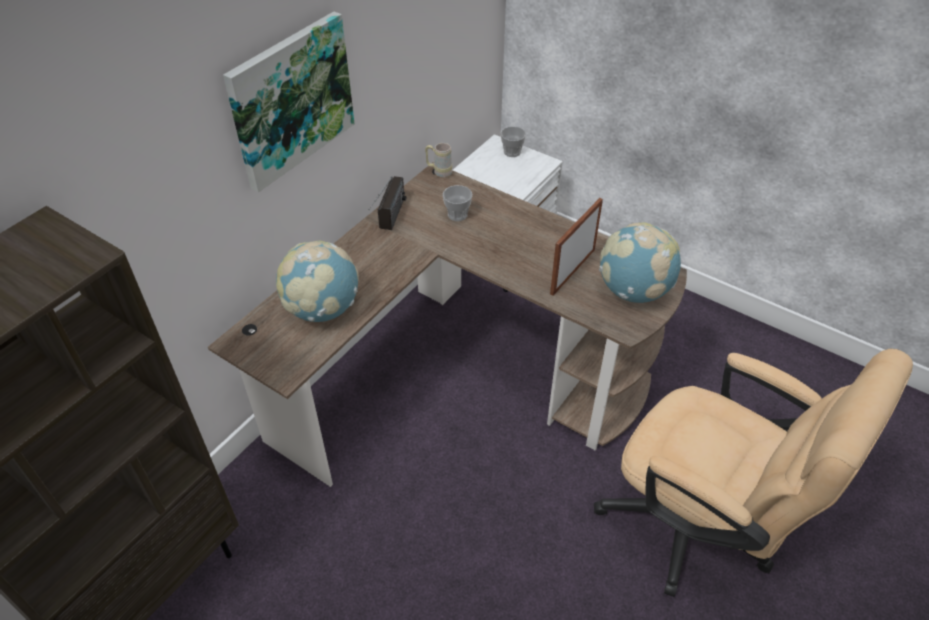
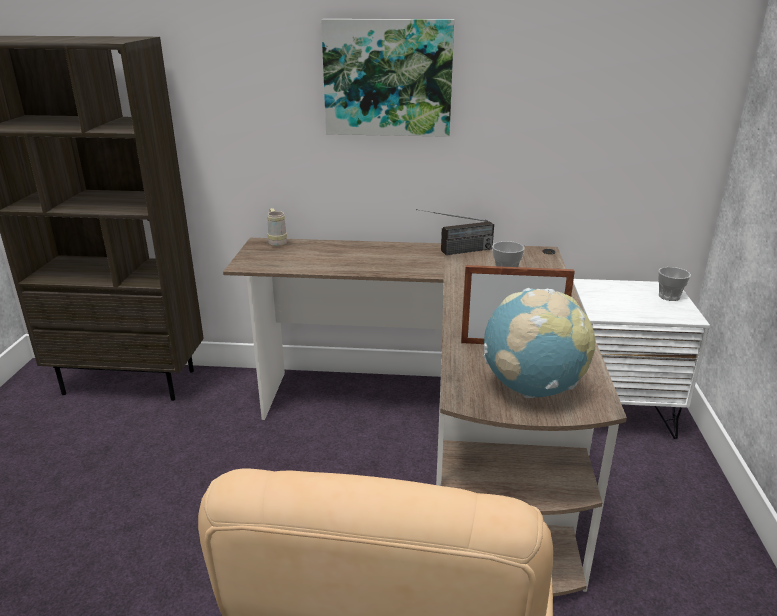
camera: 60 degrees right, 20 degrees down
(322, 309) = (323, 257): globe -> none
(439, 172) = (548, 251): beige mug -> beige mug (277, 241)

